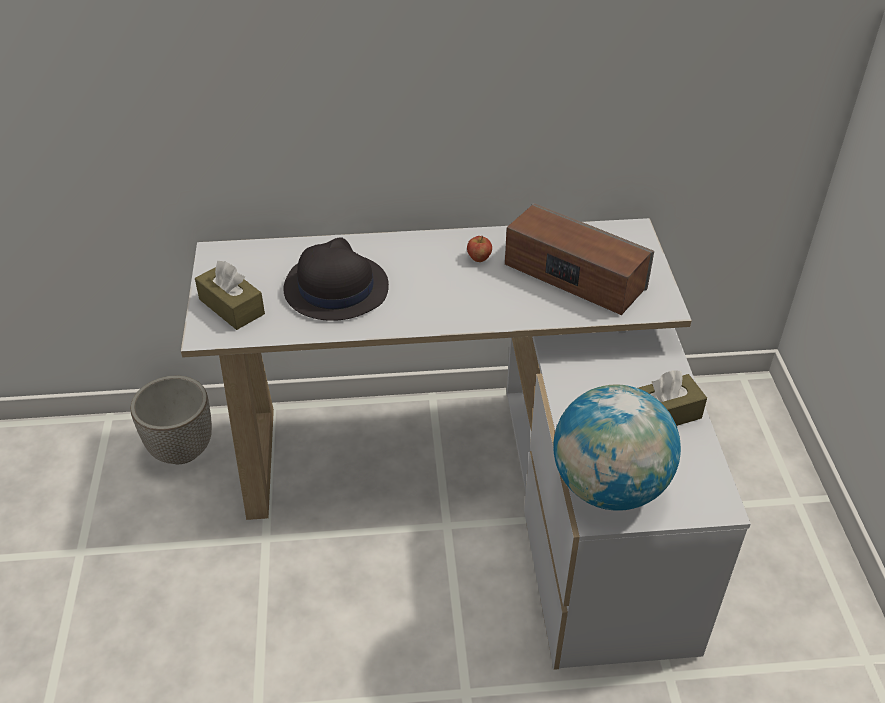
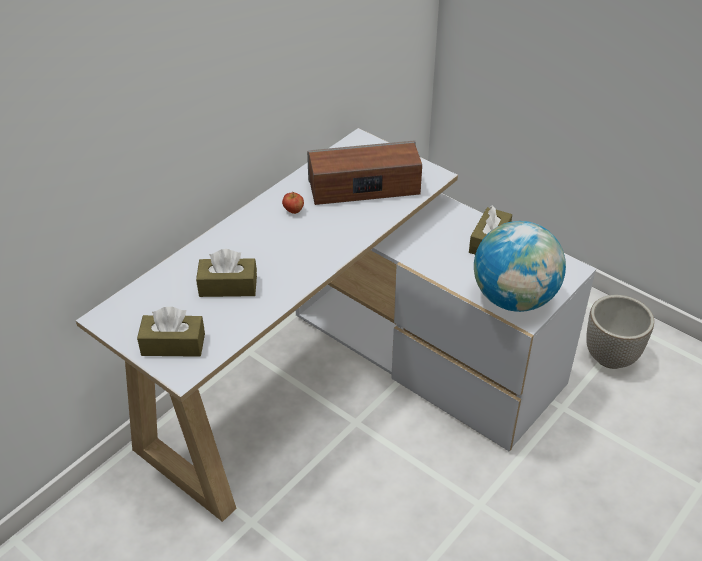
camera: 45 degrees left, 0 degrees up
(183, 450) = (111, 515): planter -> planter (611, 356)
(335, 288) = (228, 286): black hat -> brown tissue box

